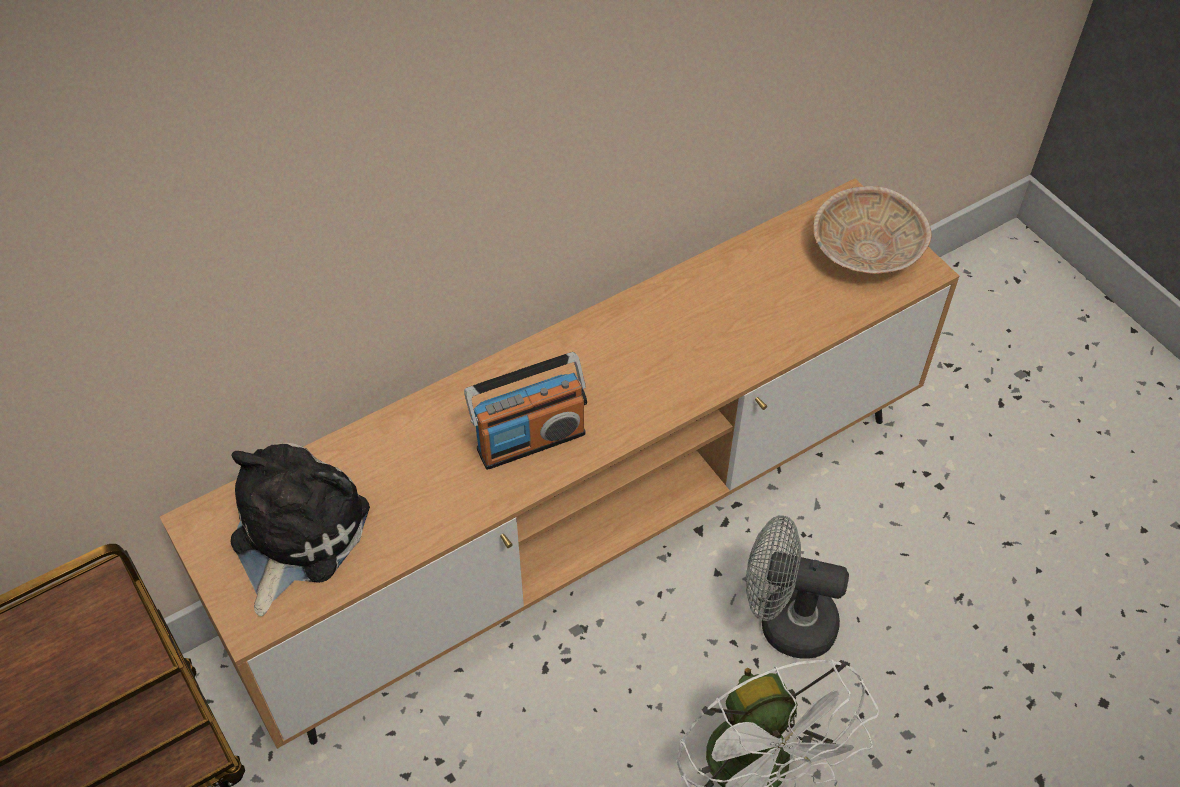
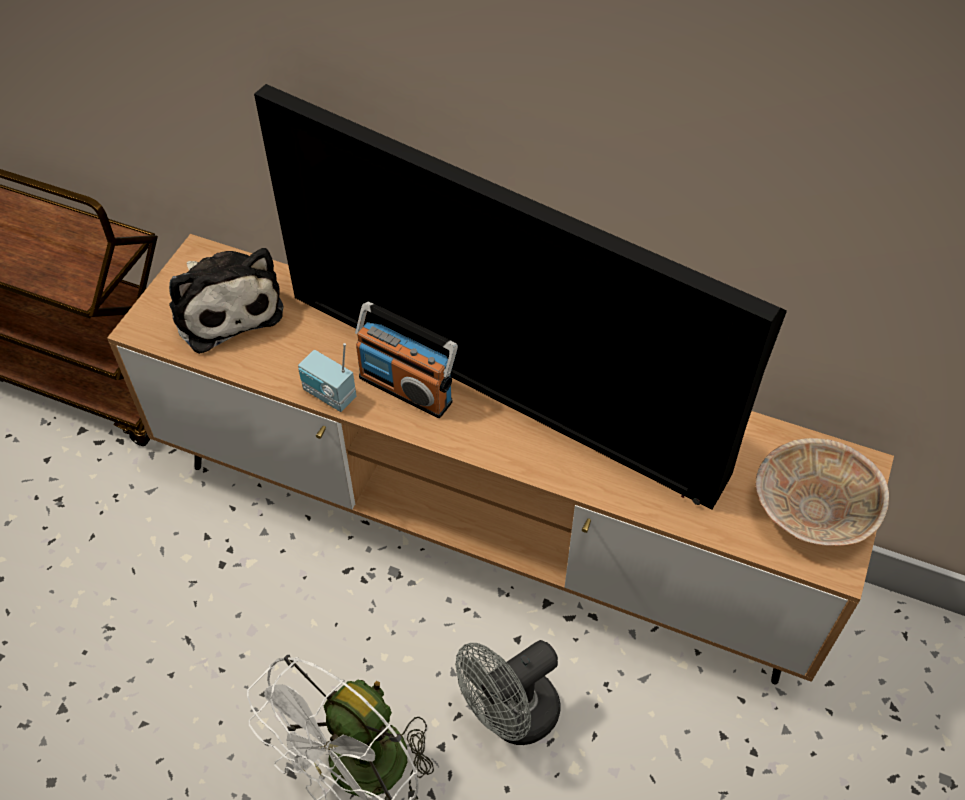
camera: 55 degrees right, 0 degrees up
(294, 534) = (225, 307): plush toy -> plush toy turned 75 degrees clockwise
(486, 504) = (328, 396): none -> radio
(581, 362) = (506, 377): none -> television
(785, 622) = (510, 717): grey fan -> grey fan turned 105 degrees counterclockwise

